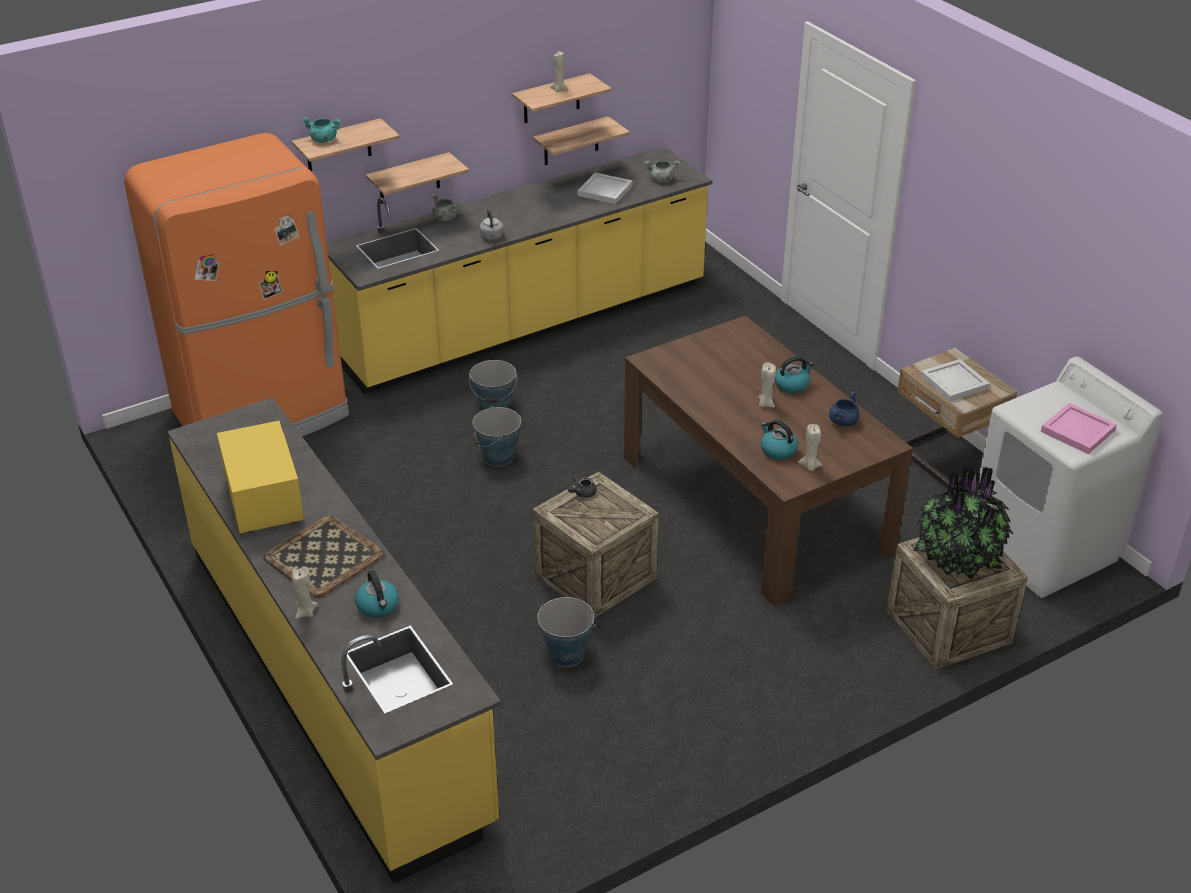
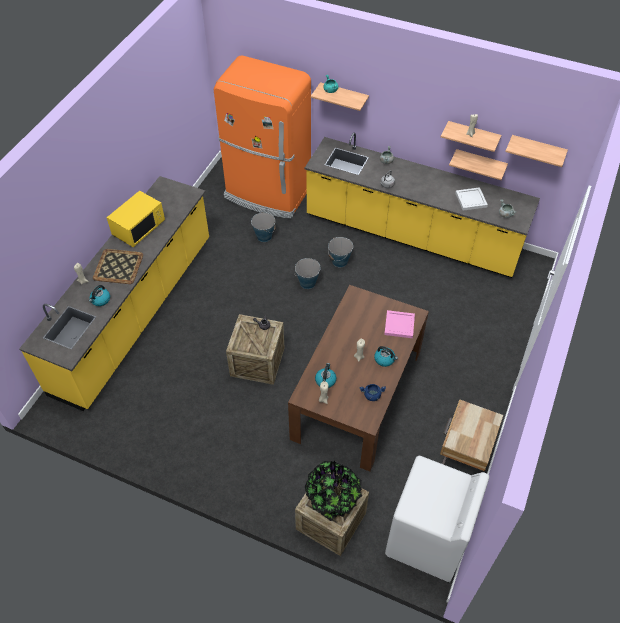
camera: 55 degrees right, 15 degrees up
(409, 179) = (379, 132): shelf -> shelf (537, 150)
(566, 654) = (202, 379): bucket -> bucket (264, 236)
(954, 383) = (467, 429): white tray -> none
(1077, 430) = (429, 504): pink tray -> pink tray (400, 325)

